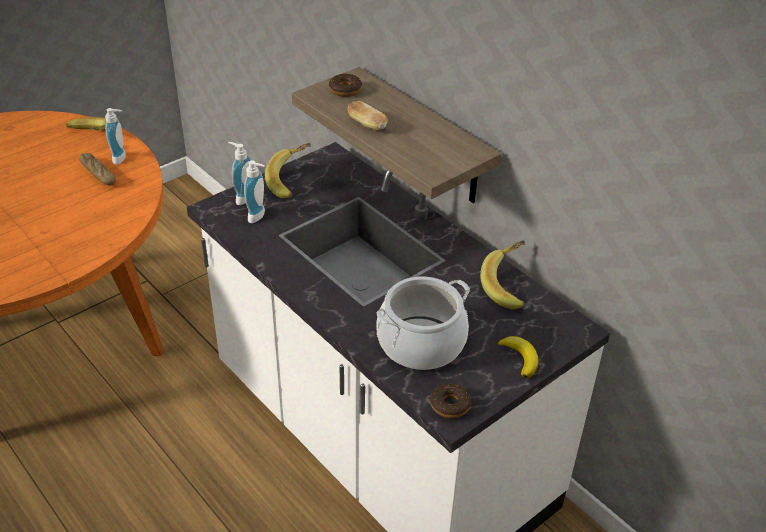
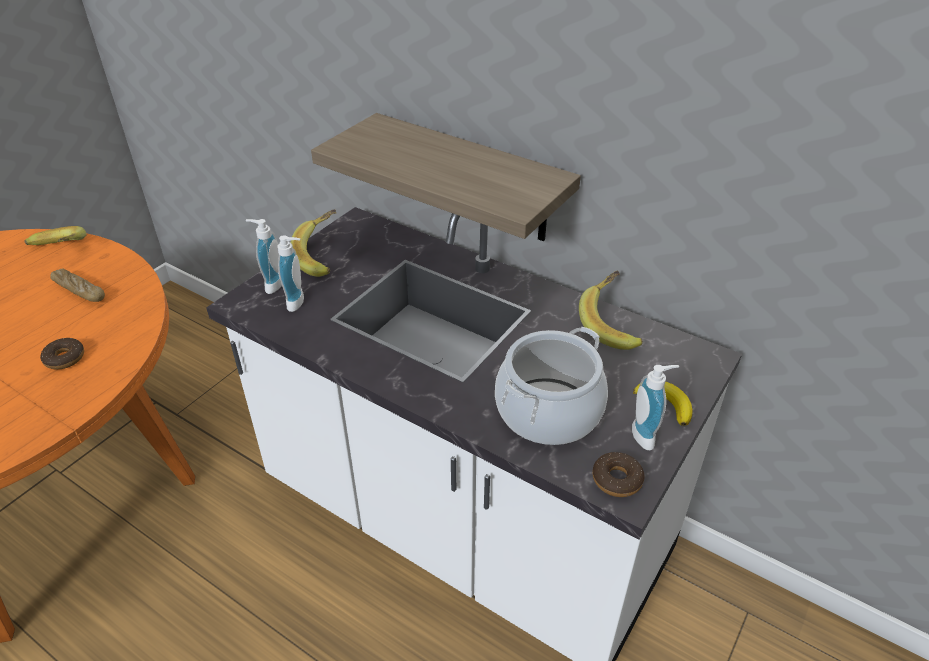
camera: 15 degrees left, 0 degrees up
(121, 158) = (104, 268): soap dispenser -> soap dispenser (647, 435)
(345, 90) = (372, 137): donut -> donut (65, 358)
(367, 125) = (415, 169): bread -> none

